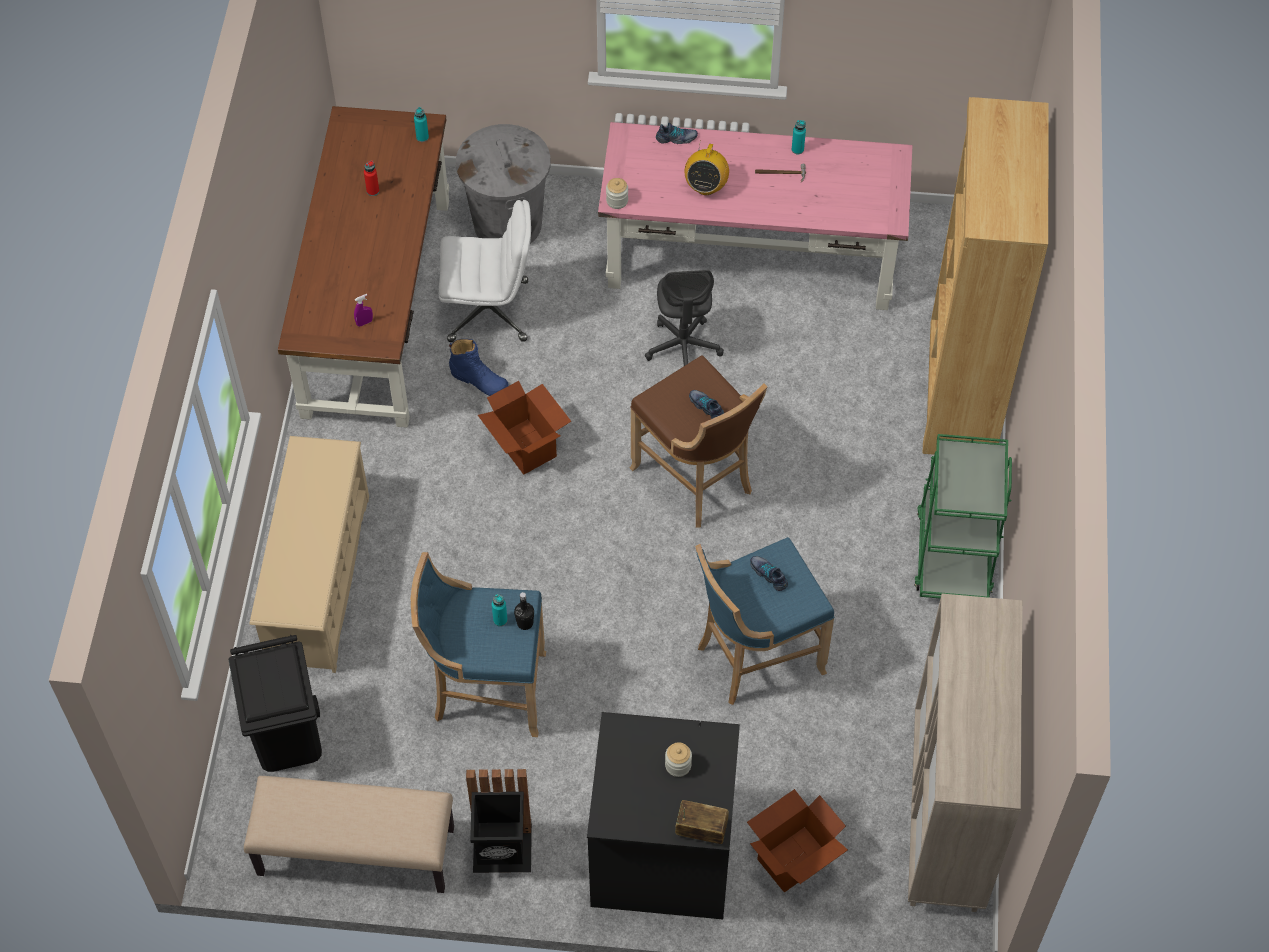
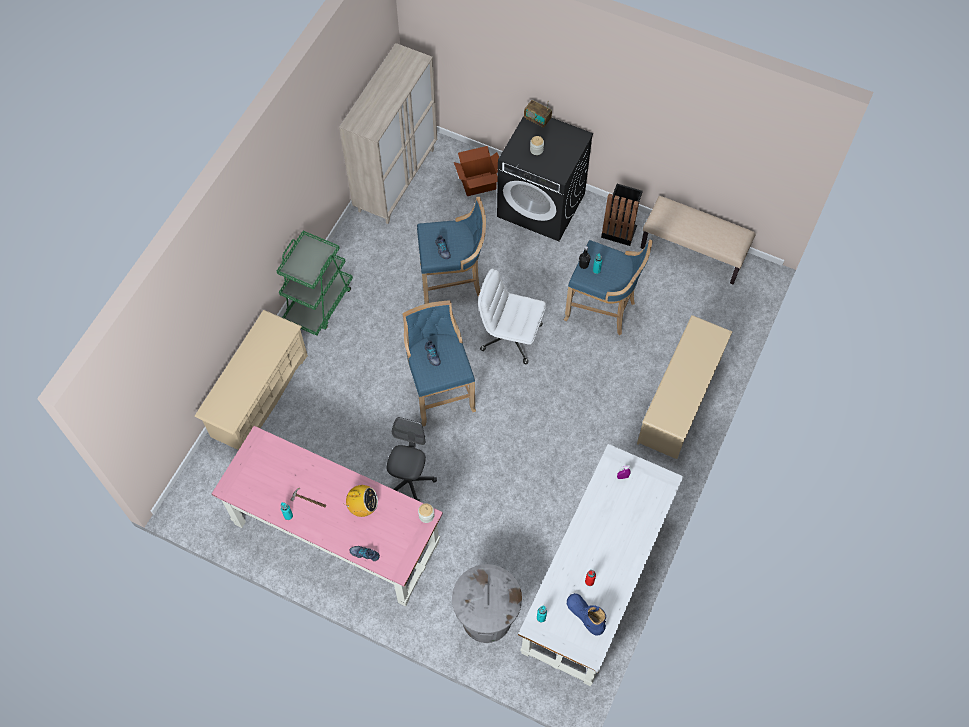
camera: 160 degrees left, 5 degrees up
(288, 739) = (716, 317): black trash can -> none
(376, 305) = (596, 581): brown desk -> white desk
(479, 380) = (545, 501): blue boot -> blue boot (585, 615)
(489, 311) = (522, 551): white office chair -> white office chair (510, 337)
(526, 446) = (531, 445): cardboard box -> none
(697, 480) = (440, 390): brown stool -> blue stool
(706, 186) = (363, 507): radio -> radio turned 60 degrees clockwise
(960, 390) = (259, 396): brown bookcase -> beige shoe rack

